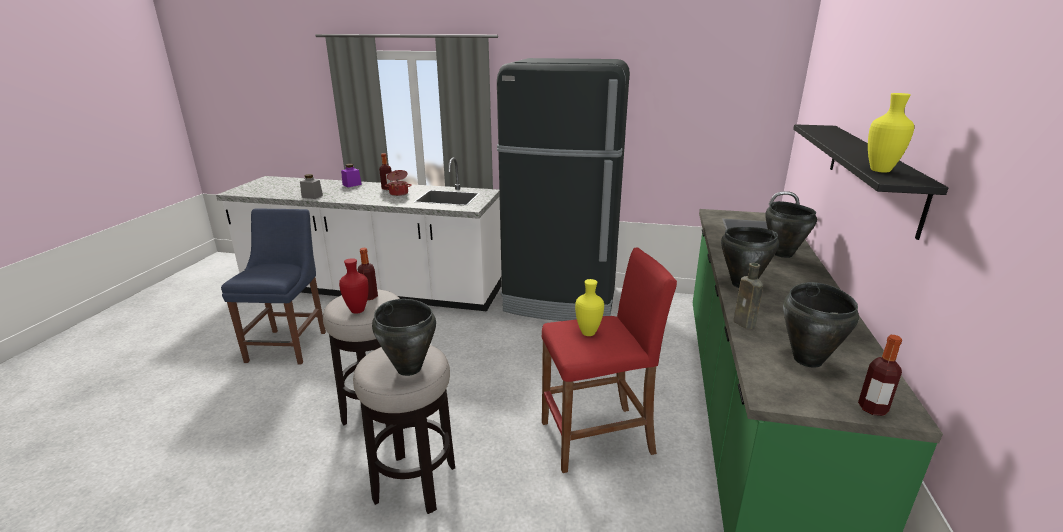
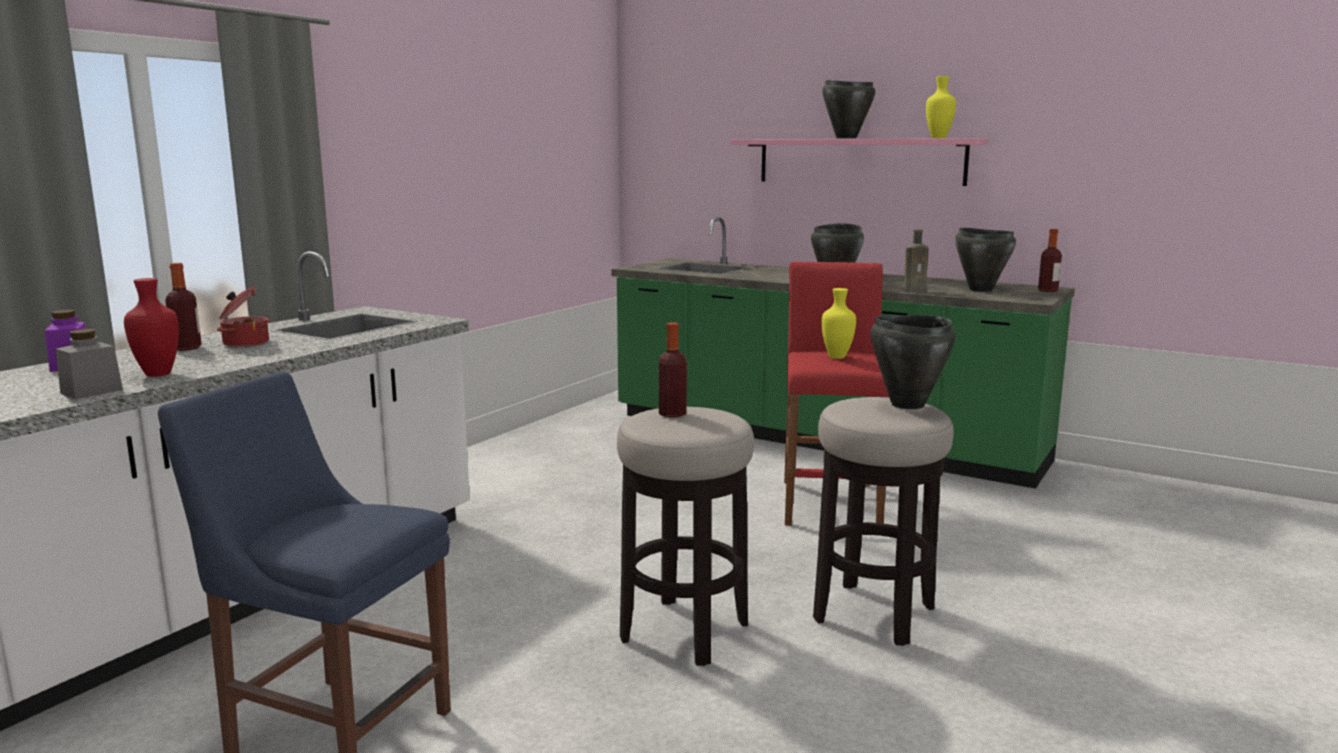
camera: 70 degrees left, 10 degrees down
(357, 310) = (717, 421): red vase -> red vase (156, 374)
(561, 300) = (491, 469): black fridge -> none
(782, 254) = (773, 270): black cooking pot -> black cooking pot (845, 138)
(872, 173) = (859, 161): black shelf -> pink shelf

